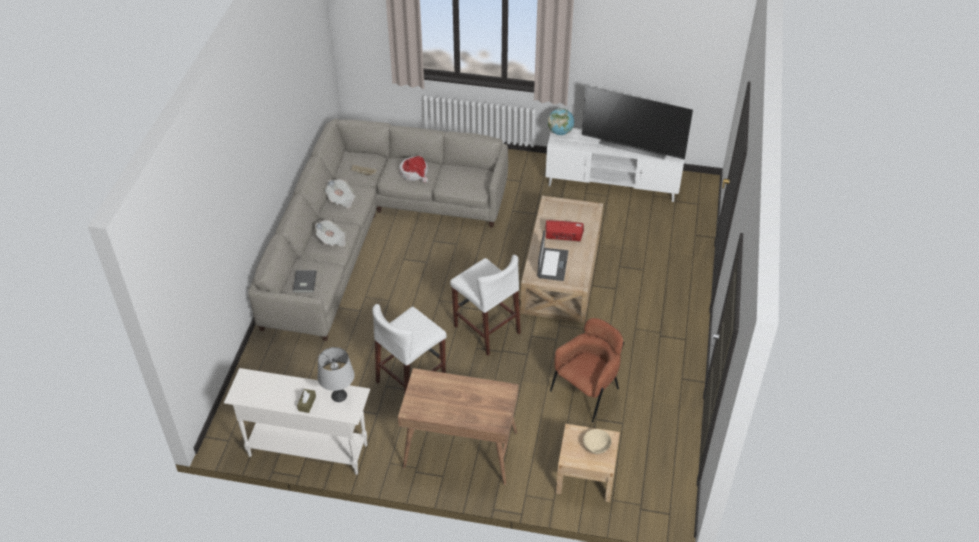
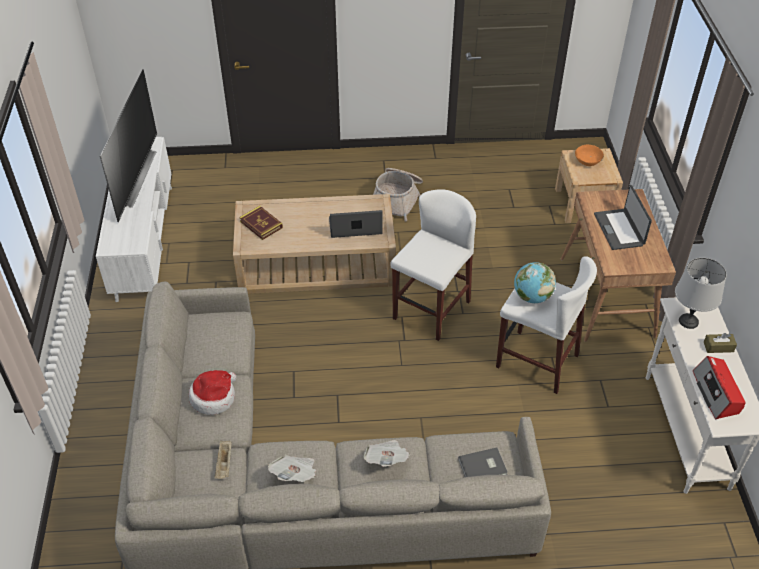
camera: 105 degrees left, 0 degrees up
(460, 397) = (619, 229): none -> laptop
(560, 132) = (111, 246): globe -> globe (532, 297)
(563, 235) = (301, 225): radio -> radio (716, 393)
(570, 213) = (261, 224): none -> book
(587, 392) = (483, 217): brown armchair -> none
(596, 446) = (587, 162): beige bowl -> orange bowl
(627, 337) = (397, 199): none -> basket

